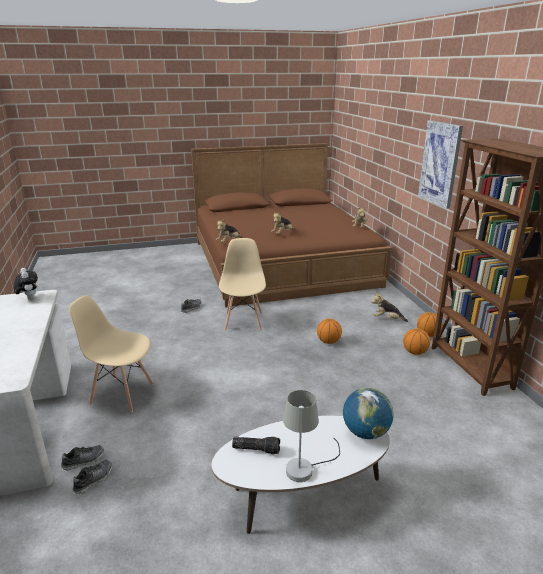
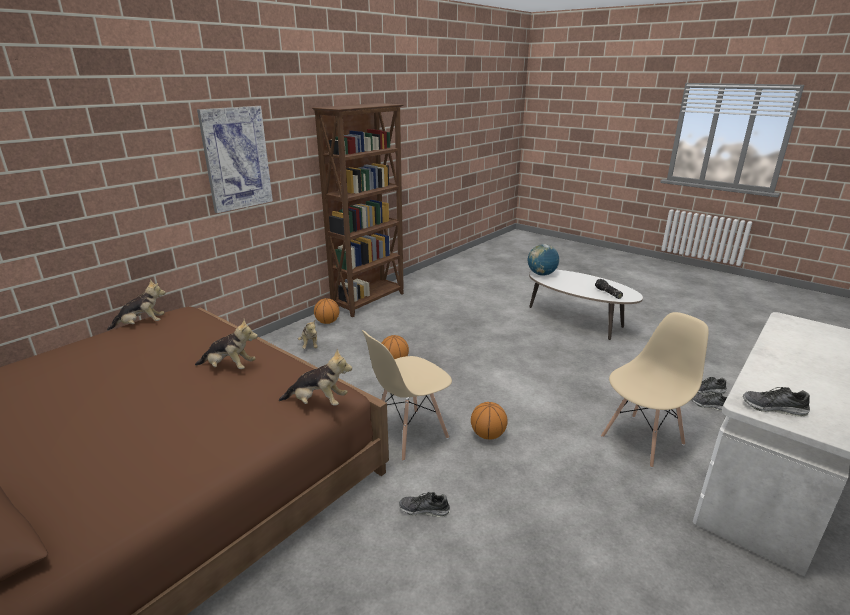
camera: 125 degrees left, 0 degrees up
(29, 298) = (773, 408): plush toy -> shoe
(122, 394) = (643, 440): beige chair -> beige chair turned 105 degrees counterclockwise
(306, 468) = (593, 280): grey table lamp -> none
(415, 352) = (368, 322): basketball -> basketball (488, 435)

